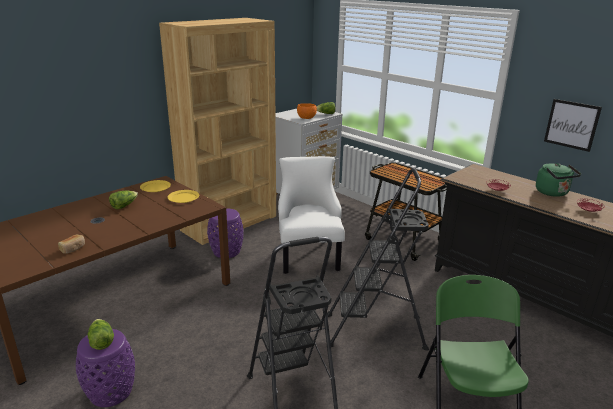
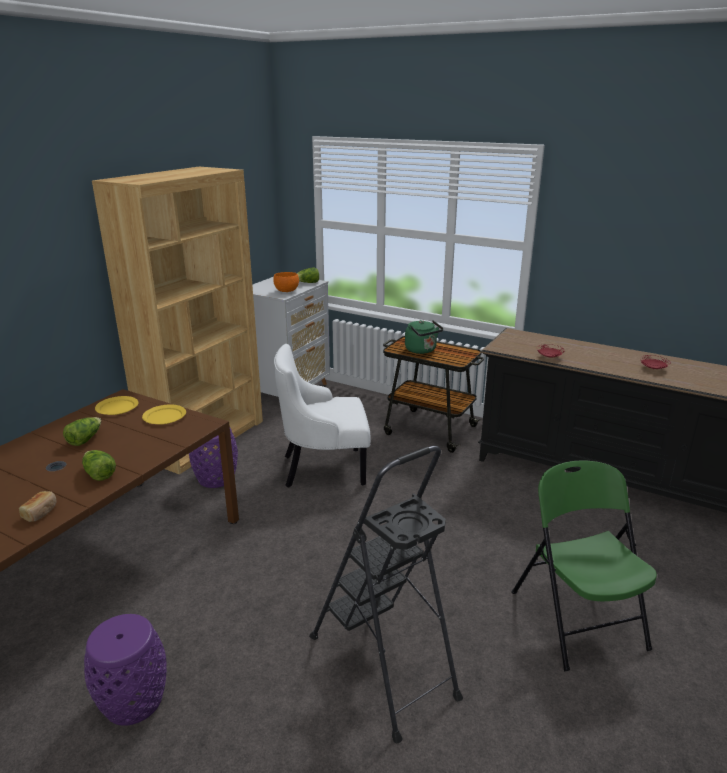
camera: 15 degrees left, 0 degrees up
(101, 341) = (119, 635): lettuce -> lettuce (99, 474)
(308, 257) = (325, 469): white chair -> white chair turned 75 degrees counterclockwise
(376, 331) = (443, 546): step ladder -> none
(553, 193) = (608, 353): green kettle -> green kettle (422, 350)
(571, 124) = (615, 273): picture -> none

